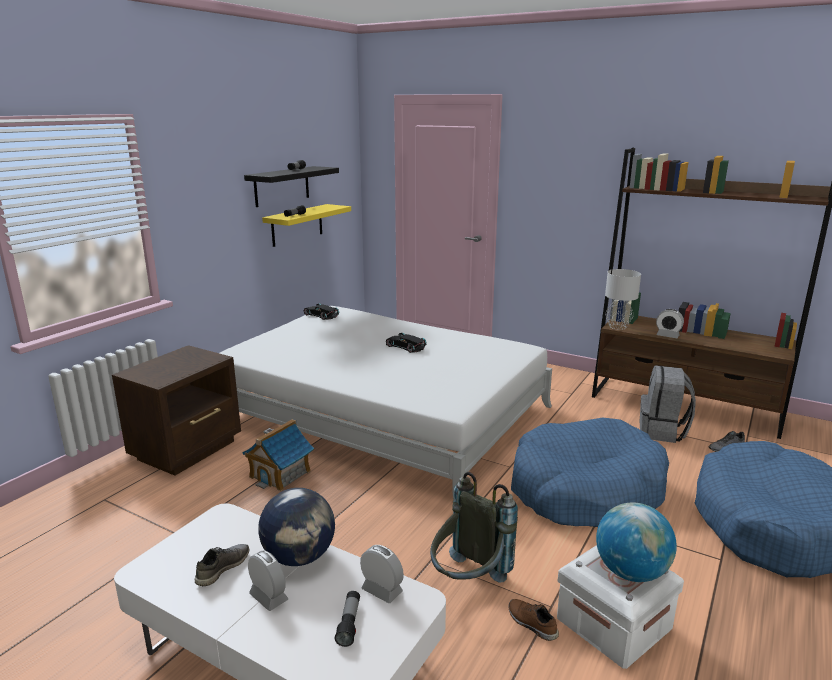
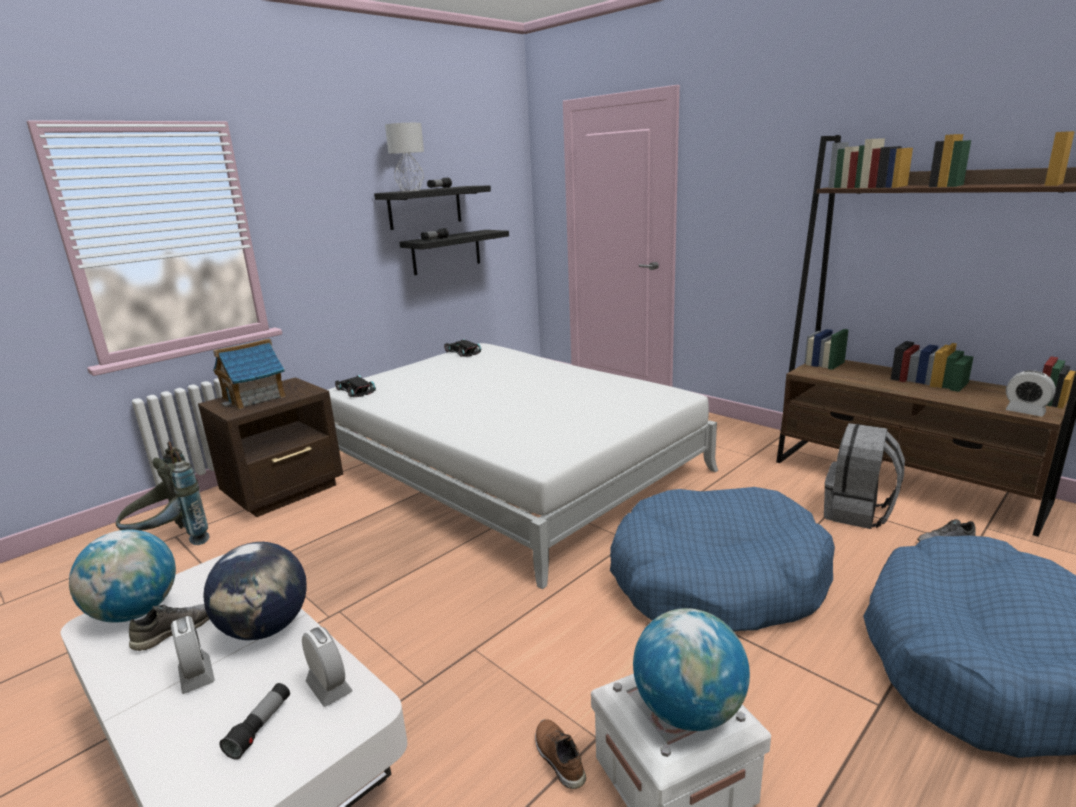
camera: 15 degrees right, 0 degrees up
(174, 558) = (136, 612): none -> globe
(280, 474) = (362, 525): toy house -> toy house (254, 397)
(297, 225) = (446, 252): yellow shelf -> black shelf
(406, 346) = (533, 387): black toy car -> black toy car (356, 390)
(468, 582) = (504, 686): grey backpack -> grey backpack (171, 542)
(617, 327) = (809, 372): grey table lamp -> grey table lamp (410, 190)
(667, 335) = (875, 385): alarm clock -> alarm clock (1025, 412)

